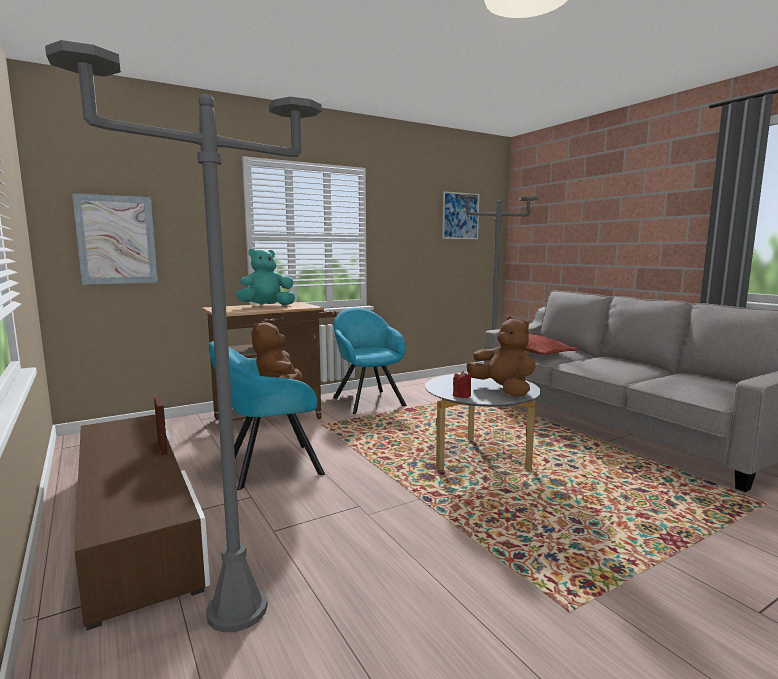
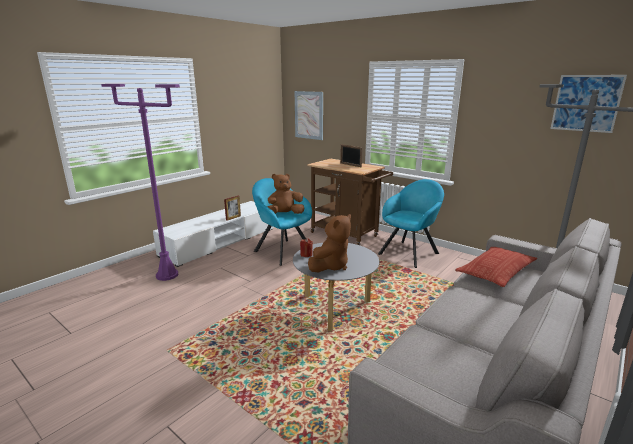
camera: 70 degrees right, 10 degrees up
(136, 521) = (220, 242): brown tv stand -> white tv stand
(236, 610) = (167, 275): grey floor lamp -> purple floor lamp
(266, 306) = (350, 165): turquoise plush toy -> picture frame

